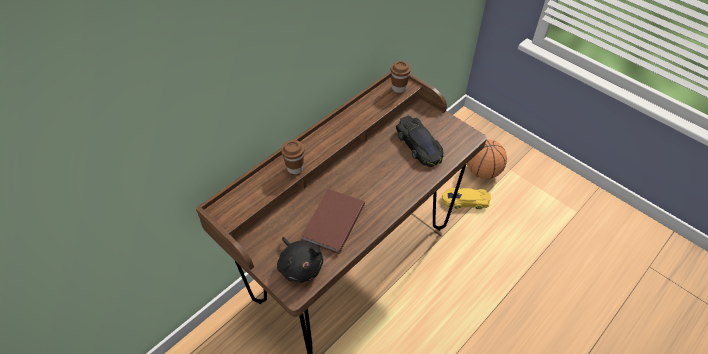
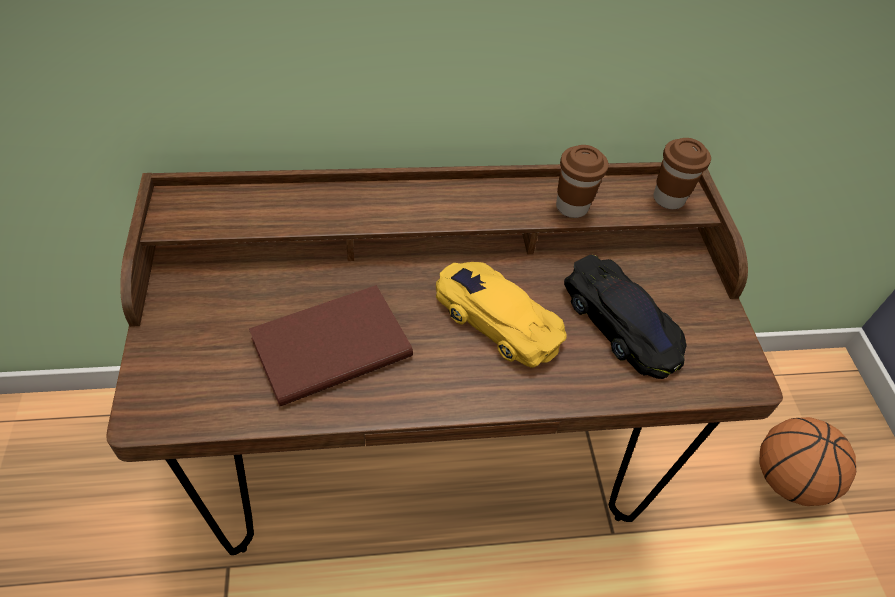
camera: 35 degrees right, 0 degrees up
(295, 168) = (348, 213): brown cup -> brown cup (571, 207)
(300, 266) = (202, 378): black plush toy -> none
(419, 145) = (621, 324): black toy car -> black toy car turned 45 degrees counterclockwise
(465, 201) = (709, 505): yellow toy car -> yellow toy car (496, 319)

